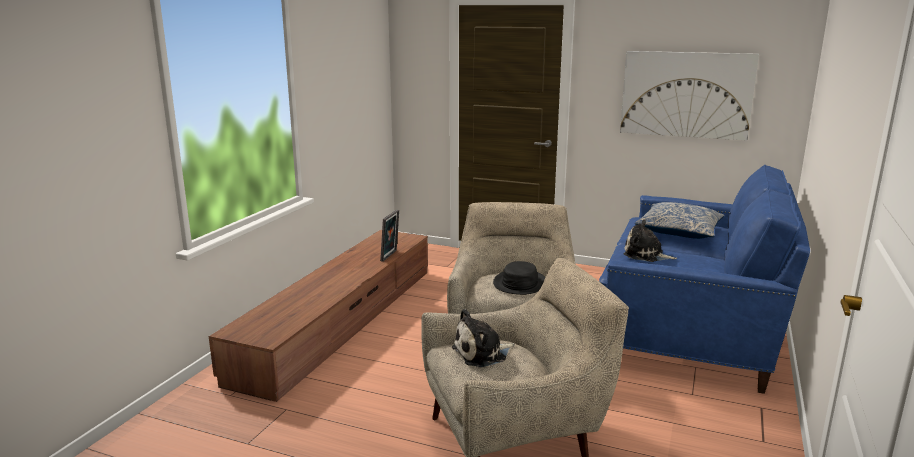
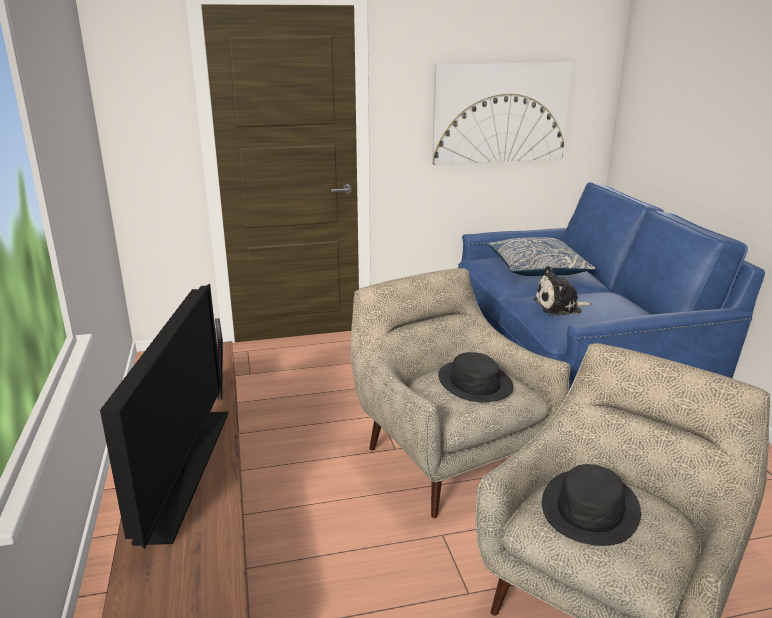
camera: 35 degrees left, 5 degrees up
(325, 285) = (185, 470): none -> television
(482, 353) = (590, 508): plush toy -> black hat

